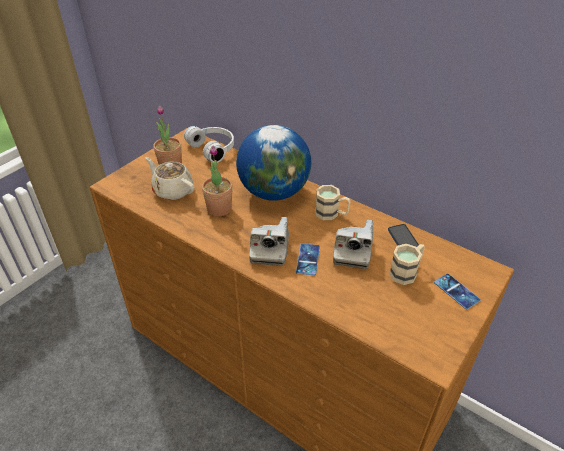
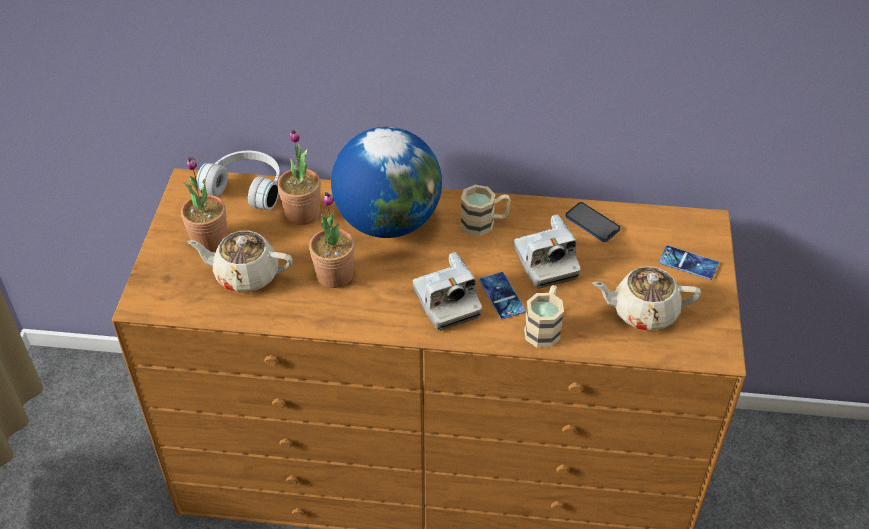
camera: 30 degrees left, 5 degrees up
(230, 171) = (302, 213): none -> potted plant
(397, 309) = (643, 312): none -> beige teapot
(406, 272) = (622, 262): beige mug -> beige mug (544, 327)

